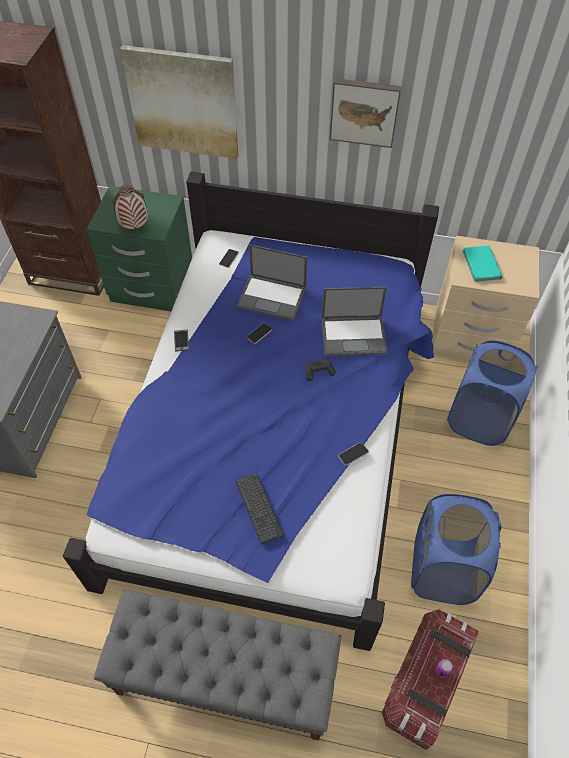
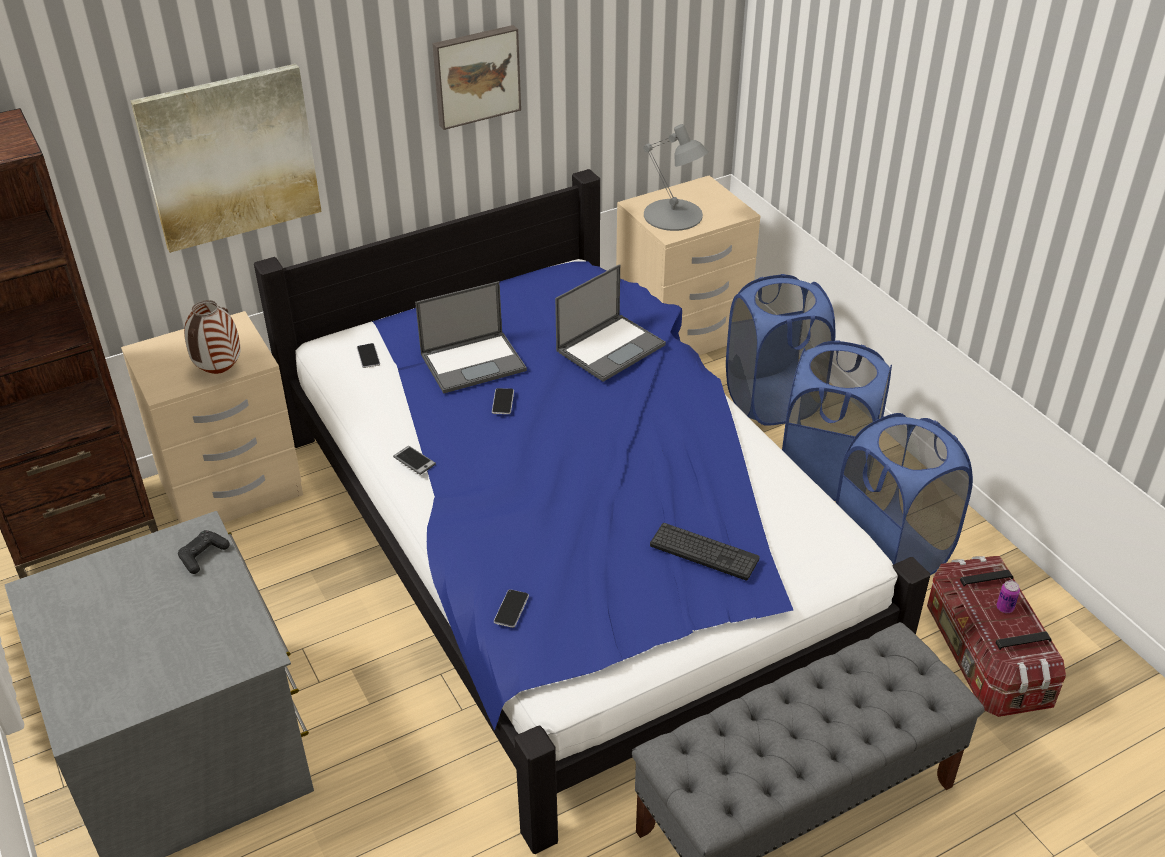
camera: 40 degrees left, 15 degrees down
(152, 288) = (232, 489): green nightstand -> beige nightstand
(319, 372) = (615, 399): black game controller -> black game controller (203, 556)
(353, 454) = (738, 449): phone -> phone (511, 609)
(460, 490) = (827, 473): none -> blue laundry basket
(480, 265) = (673, 215): turquoise book -> grey table lamp

